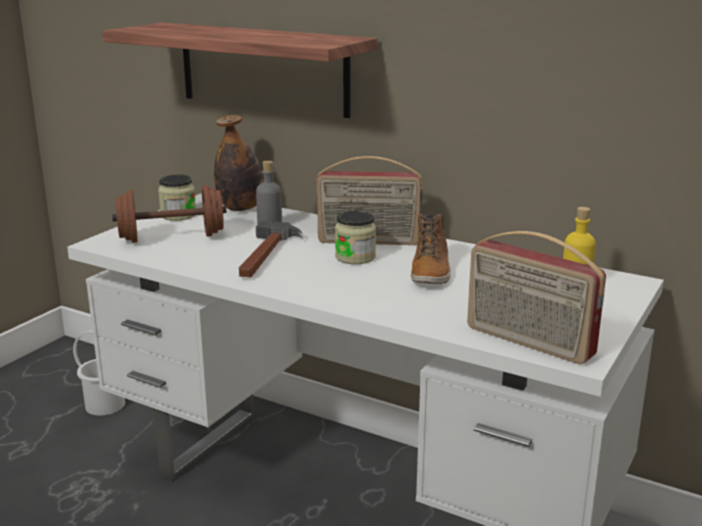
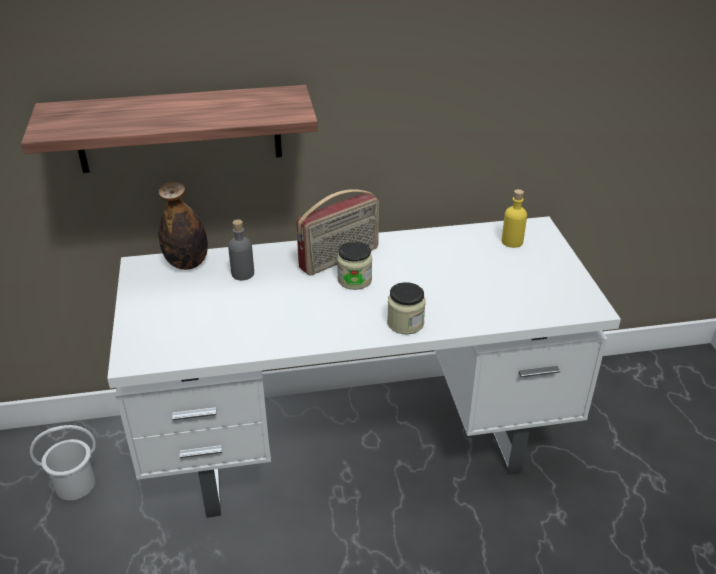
camera: 40 degrees left, 15 degrees up
(172, 238) = (185, 324): brown dumbbell -> none
(178, 215) = (146, 295): jar -> jar (405, 323)
(266, 255) = (289, 308): hammer -> none
(431, 271) = (421, 271): boot -> none
(527, 342) = (553, 308): radio -> none

